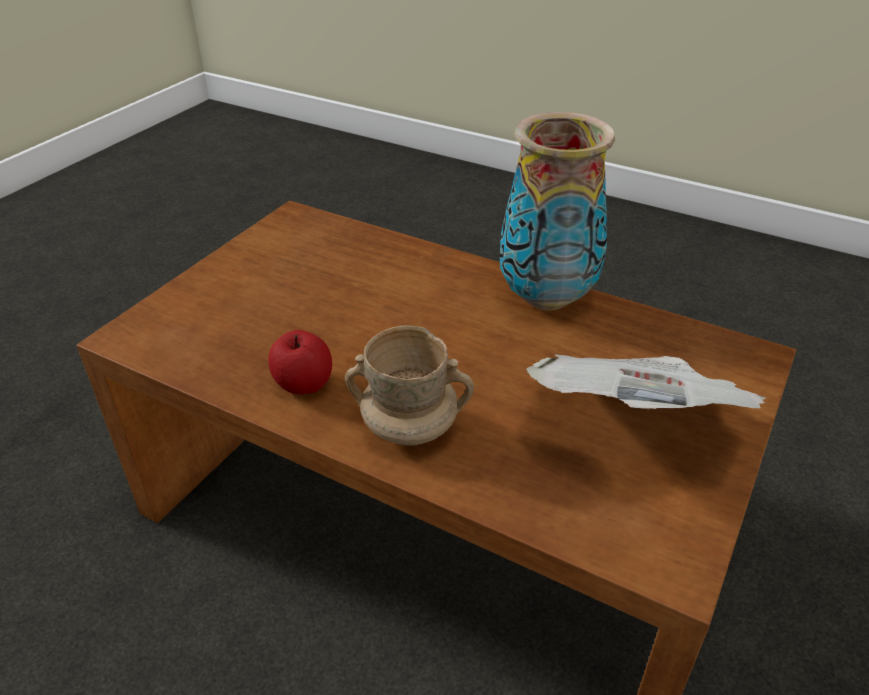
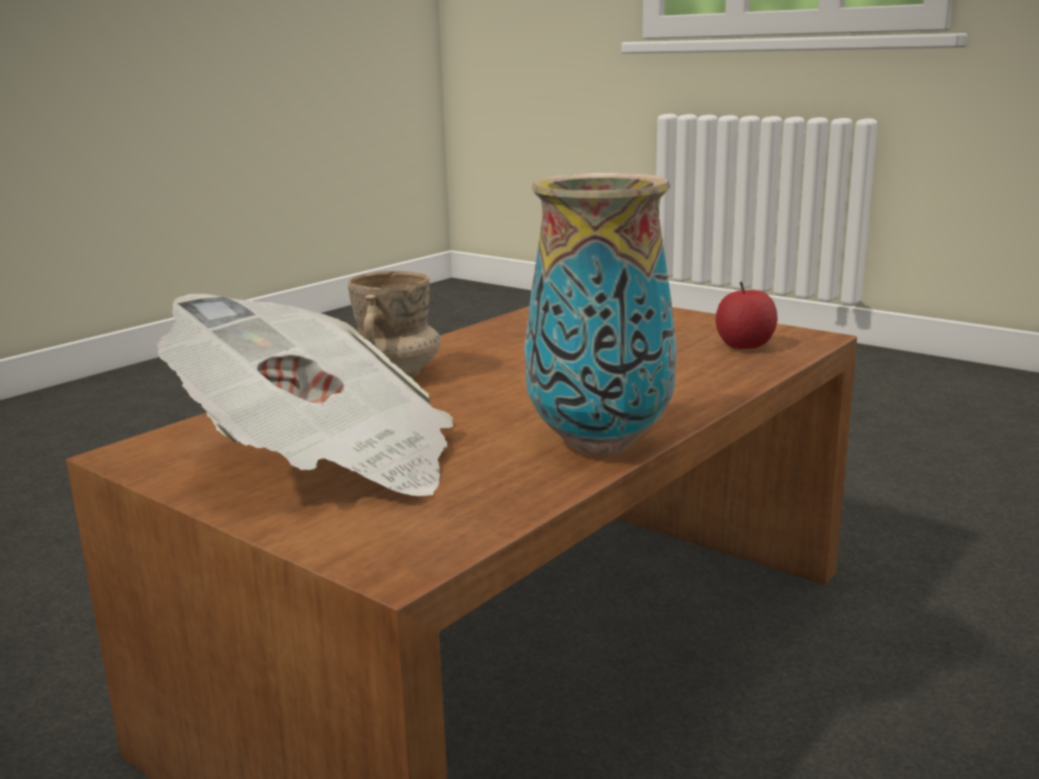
camera: 100 degrees right, 20 degrees down
(303, 384) = (482, 344): apple -> apple (744, 346)

